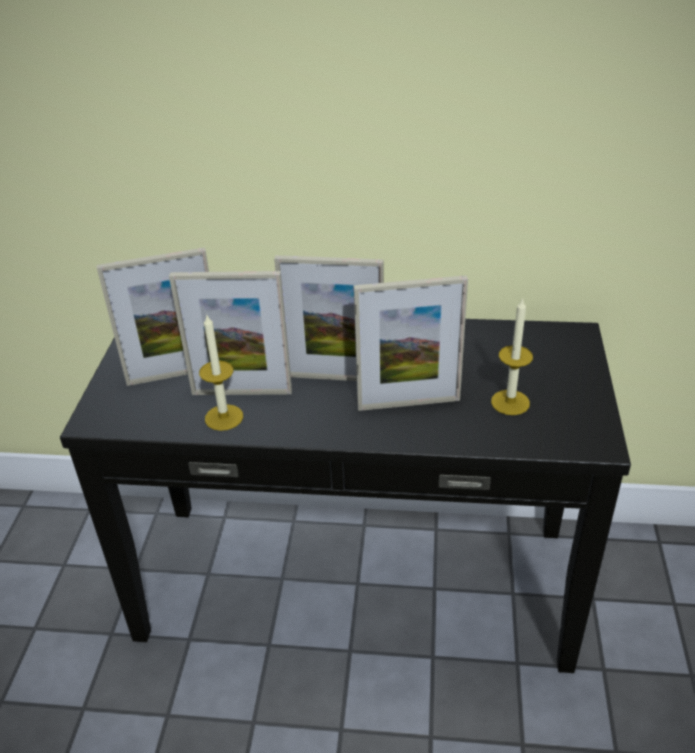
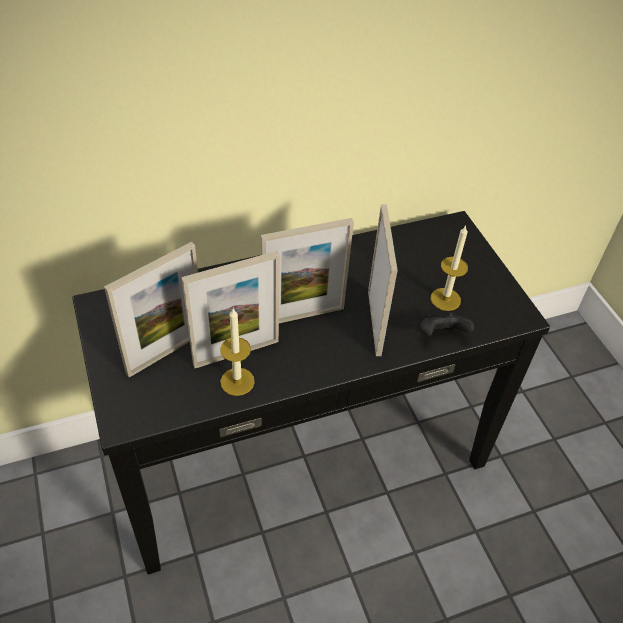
camera: 30 degrees left, 10 degrees up
(408, 403) = (374, 322): picture frame -> picture frame turned 60 degrees counterclockwise
(479, 436) = (441, 335): none -> black game controller

